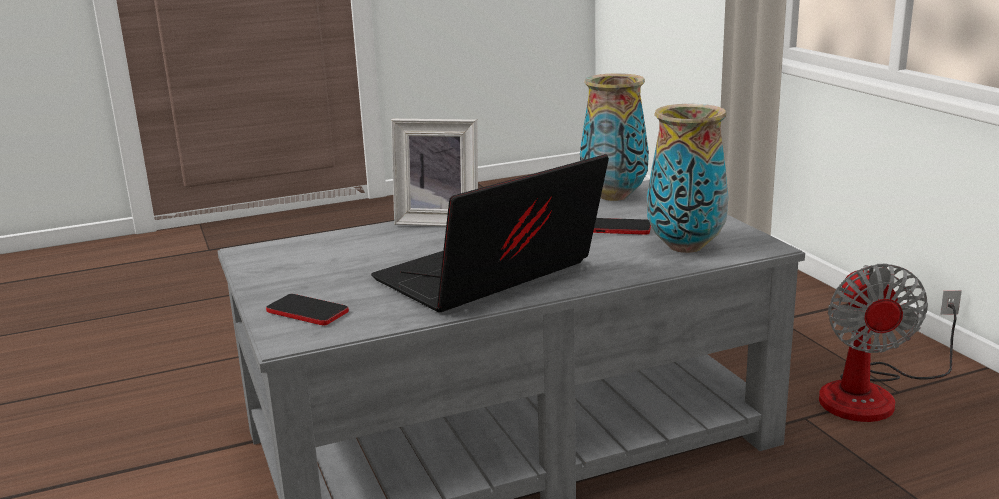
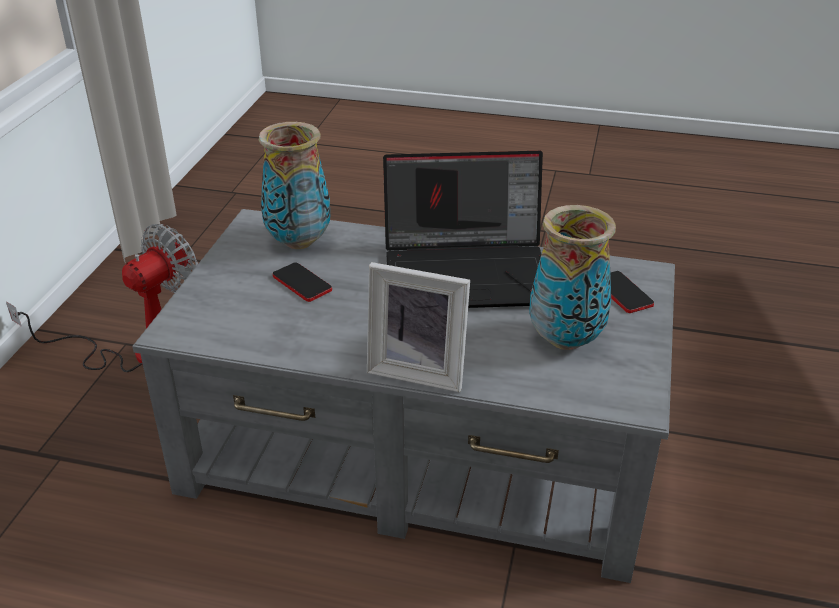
camera: 145 degrees left, 15 degrees up
(440, 220) = (419, 370): picture frame -> picture frame turned 150 degrees clockwise
(614, 196) = (225, 329): vase -> vase (565, 339)

